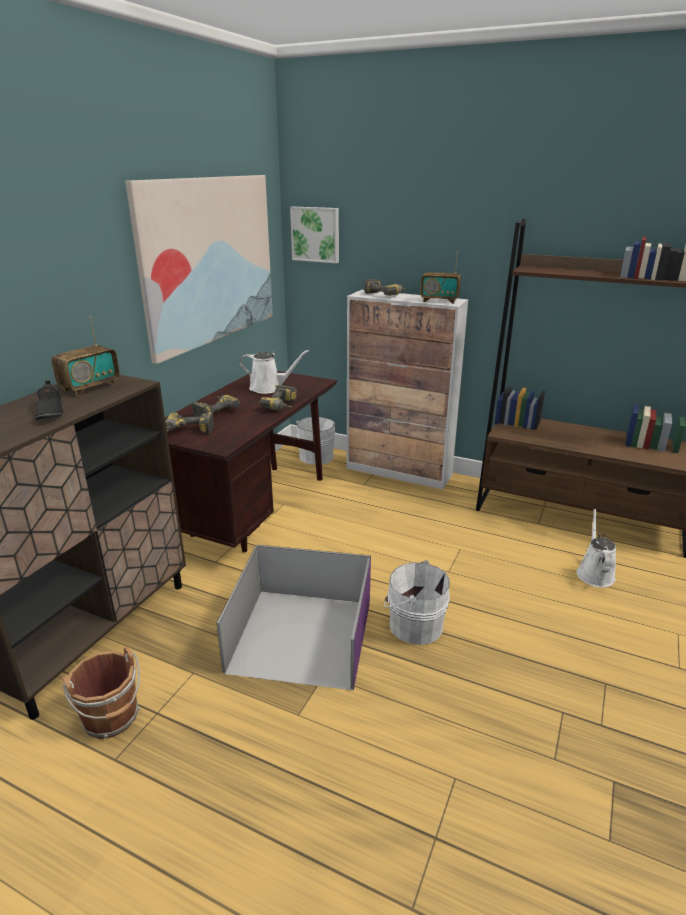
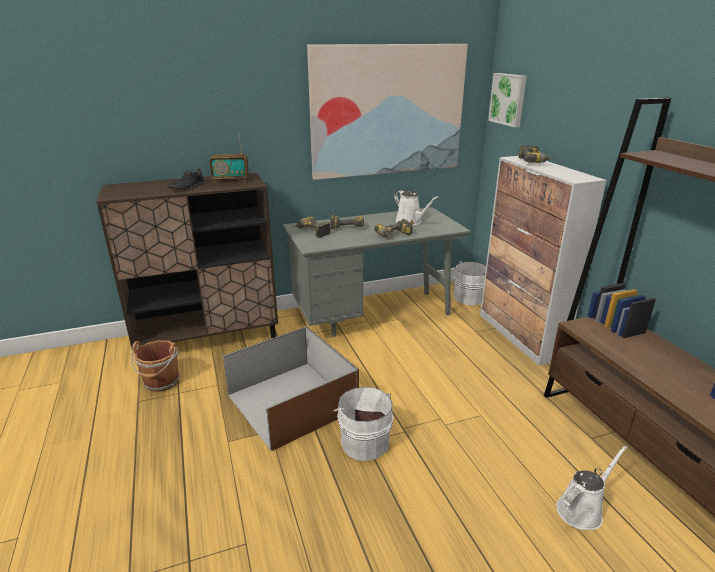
camera: 45 degrees right, 0 degrees up
(253, 511) = (373, 314): brown desk -> grey desk
(299, 635) = (291, 401): purple storage box -> brown storage box
(439, 301) = (569, 175): radio -> none

